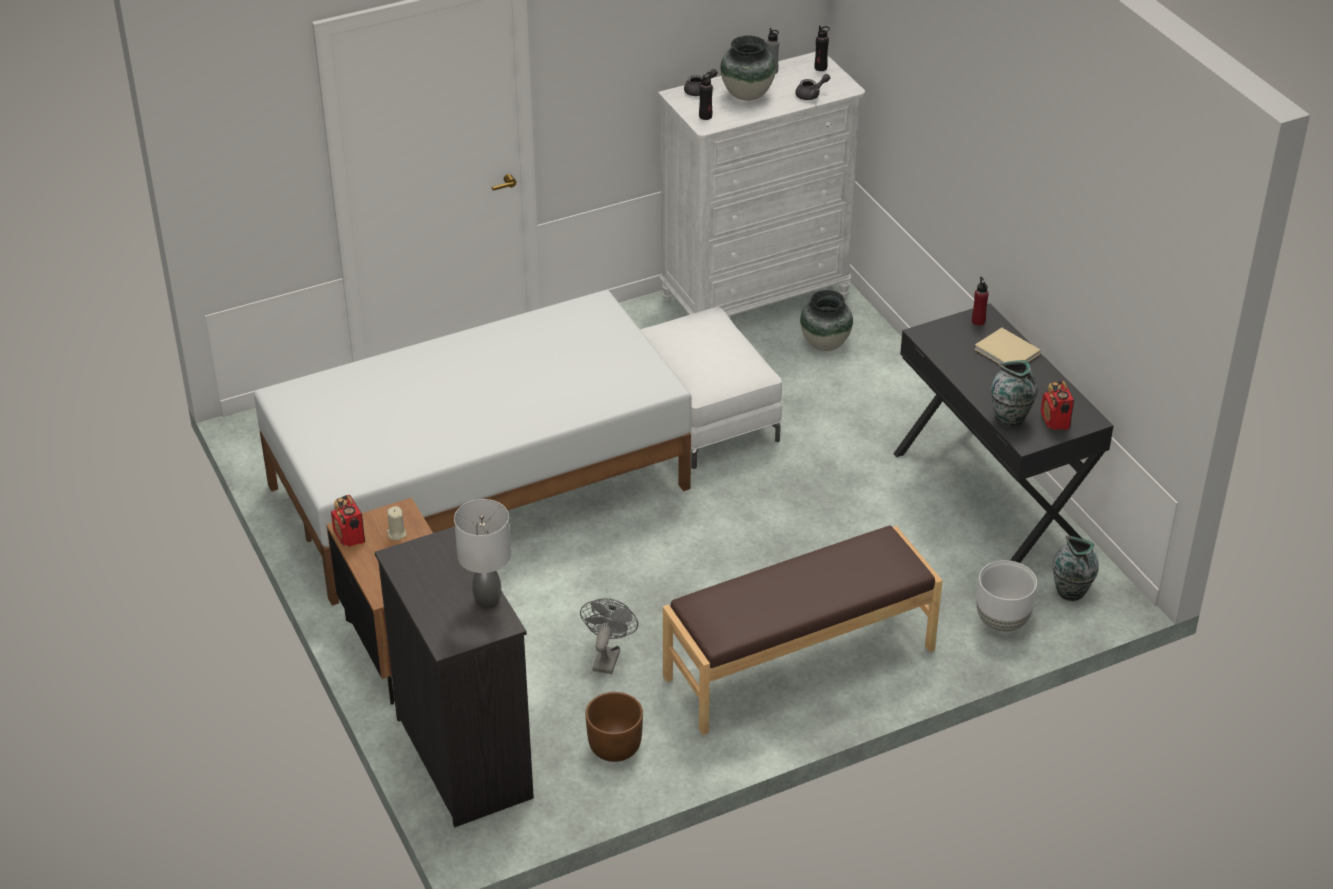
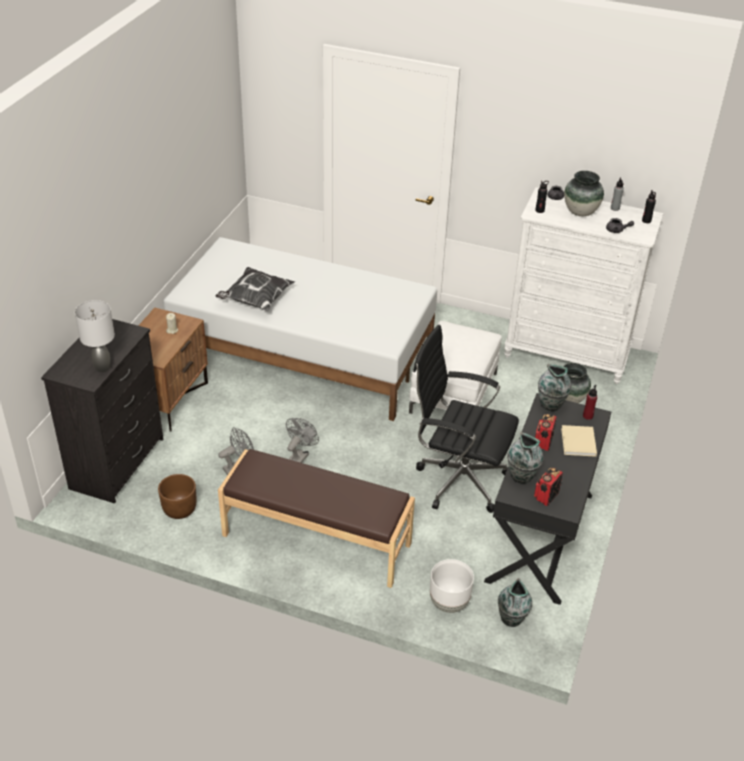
camera: 45 degrees right, 0 degrees up
(349, 537) = (153, 318): radio -> radio (543, 442)
(435, 434) = (255, 300): none -> pillow
(652, 596) = (299, 456): none -> grey fan
(841, 502) = (457, 480): none -> black office chair
(933, 333) = (551, 405): none -> vase

